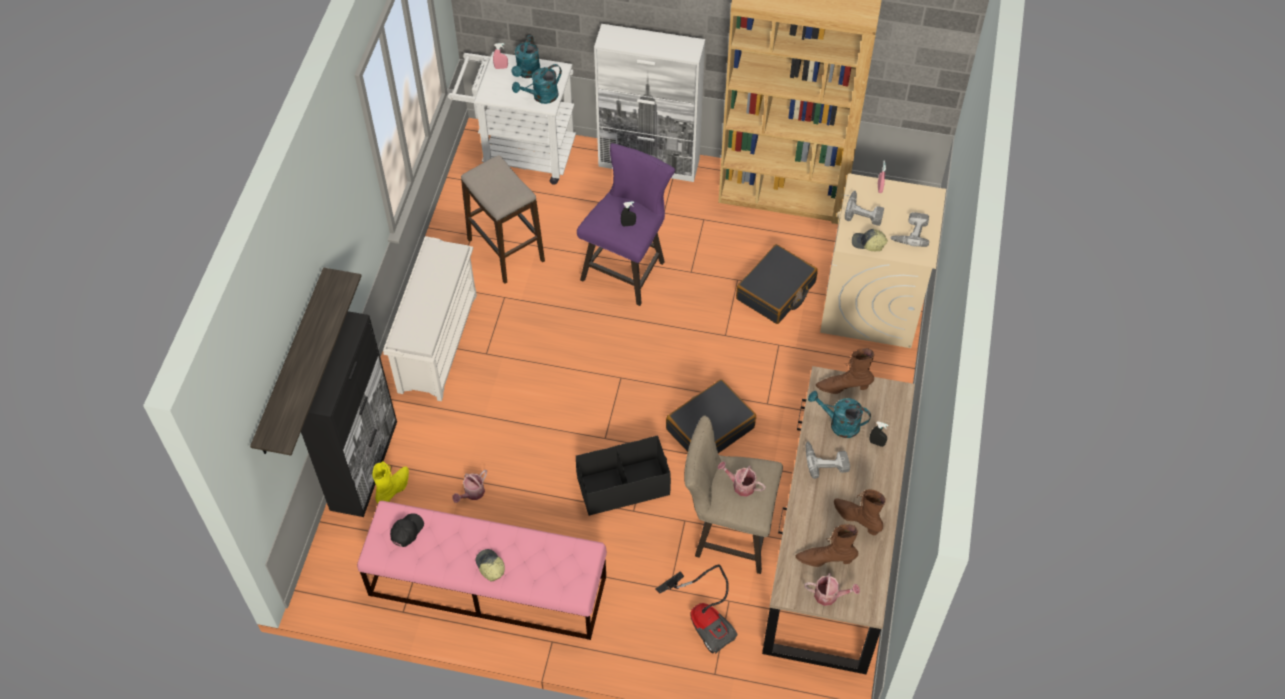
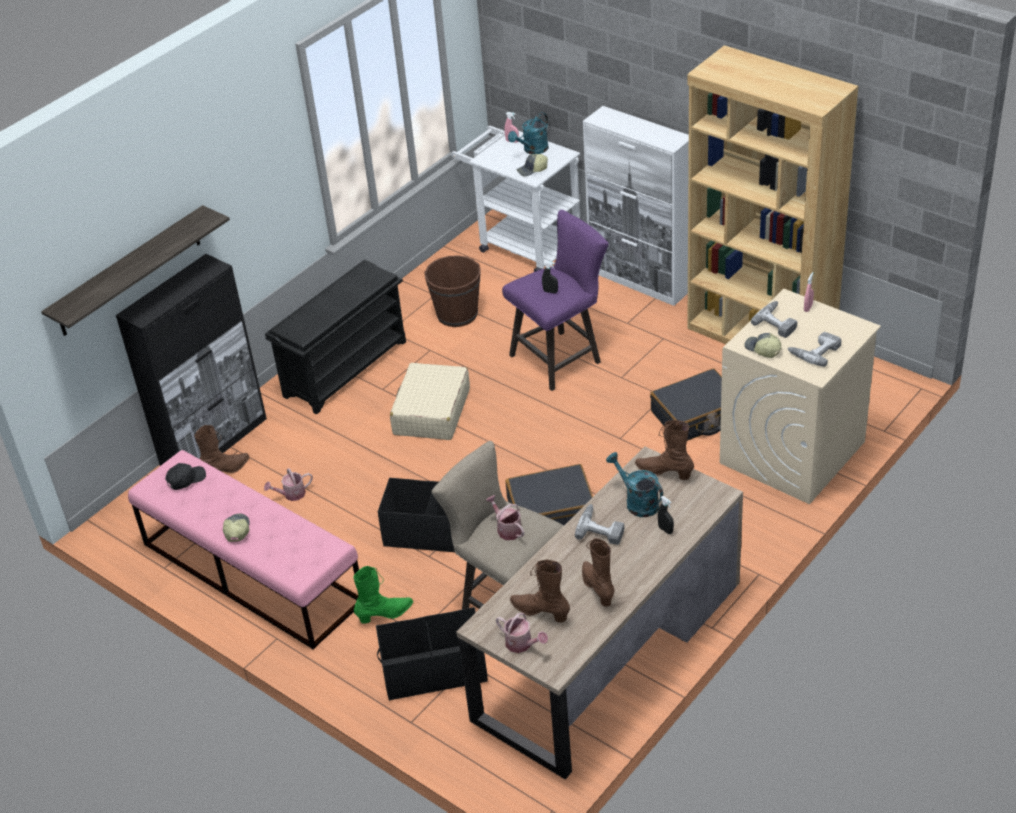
camera: 30 degrees right, 15 degrees down
(394, 490) = (226, 470): yellow boot -> brown boot
(437, 342) = (345, 368): white shoe rack -> black shoe rack
(506, 250) = (457, 314): stool -> brown bucket
(541, 97) = (532, 170): turquoise watering can -> cap
(546, 363) = (431, 412): none -> beige suitcase
(631, 581) = (385, 614): none -> green boot
(704, 618) = (434, 670): vacuum cleaner -> black storage box

